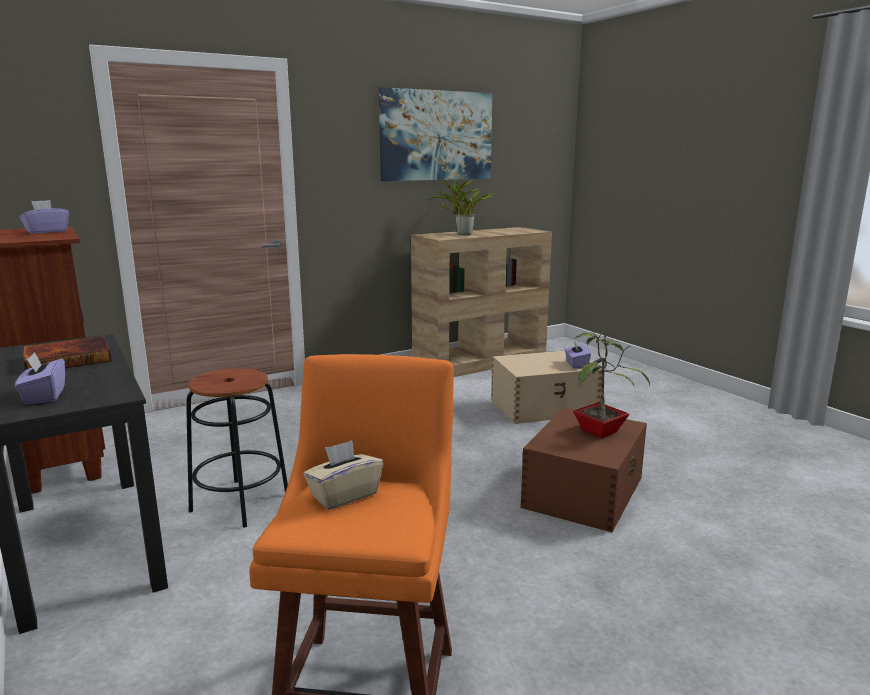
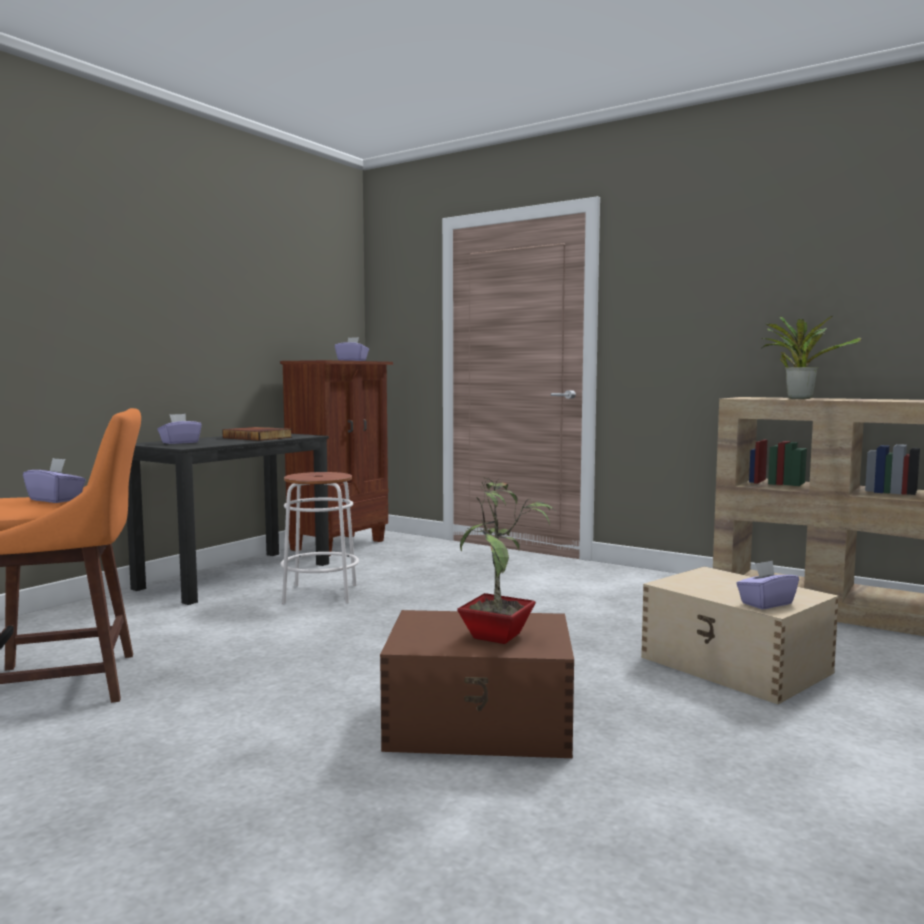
camera: 65 degrees right, 10 degrees down
(240, 502) = (320, 594): black stool -> white stool
(344, 495) = (56, 500): beige tissue box -> purple tissue box
(436, 136) = (798, 259): picture -> none

